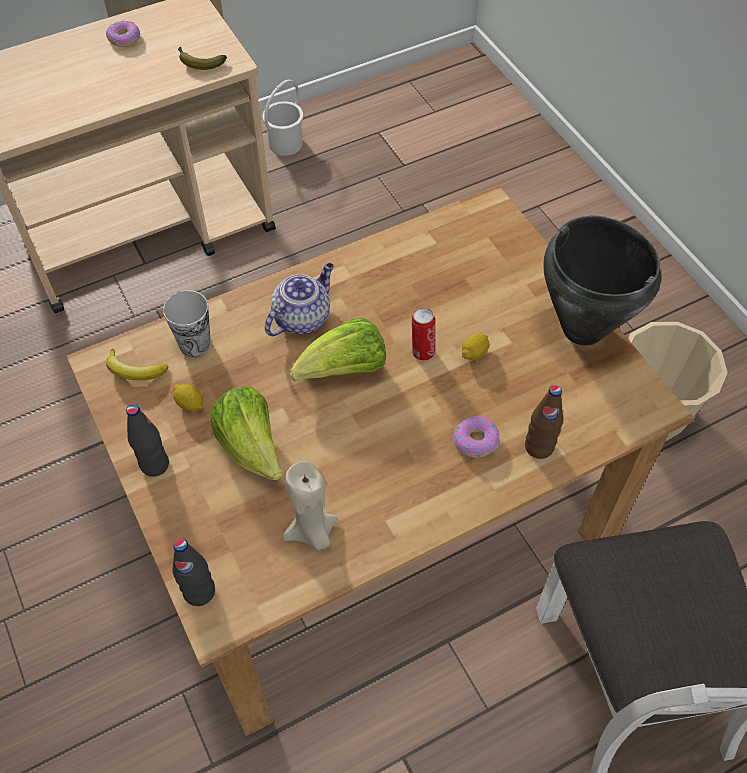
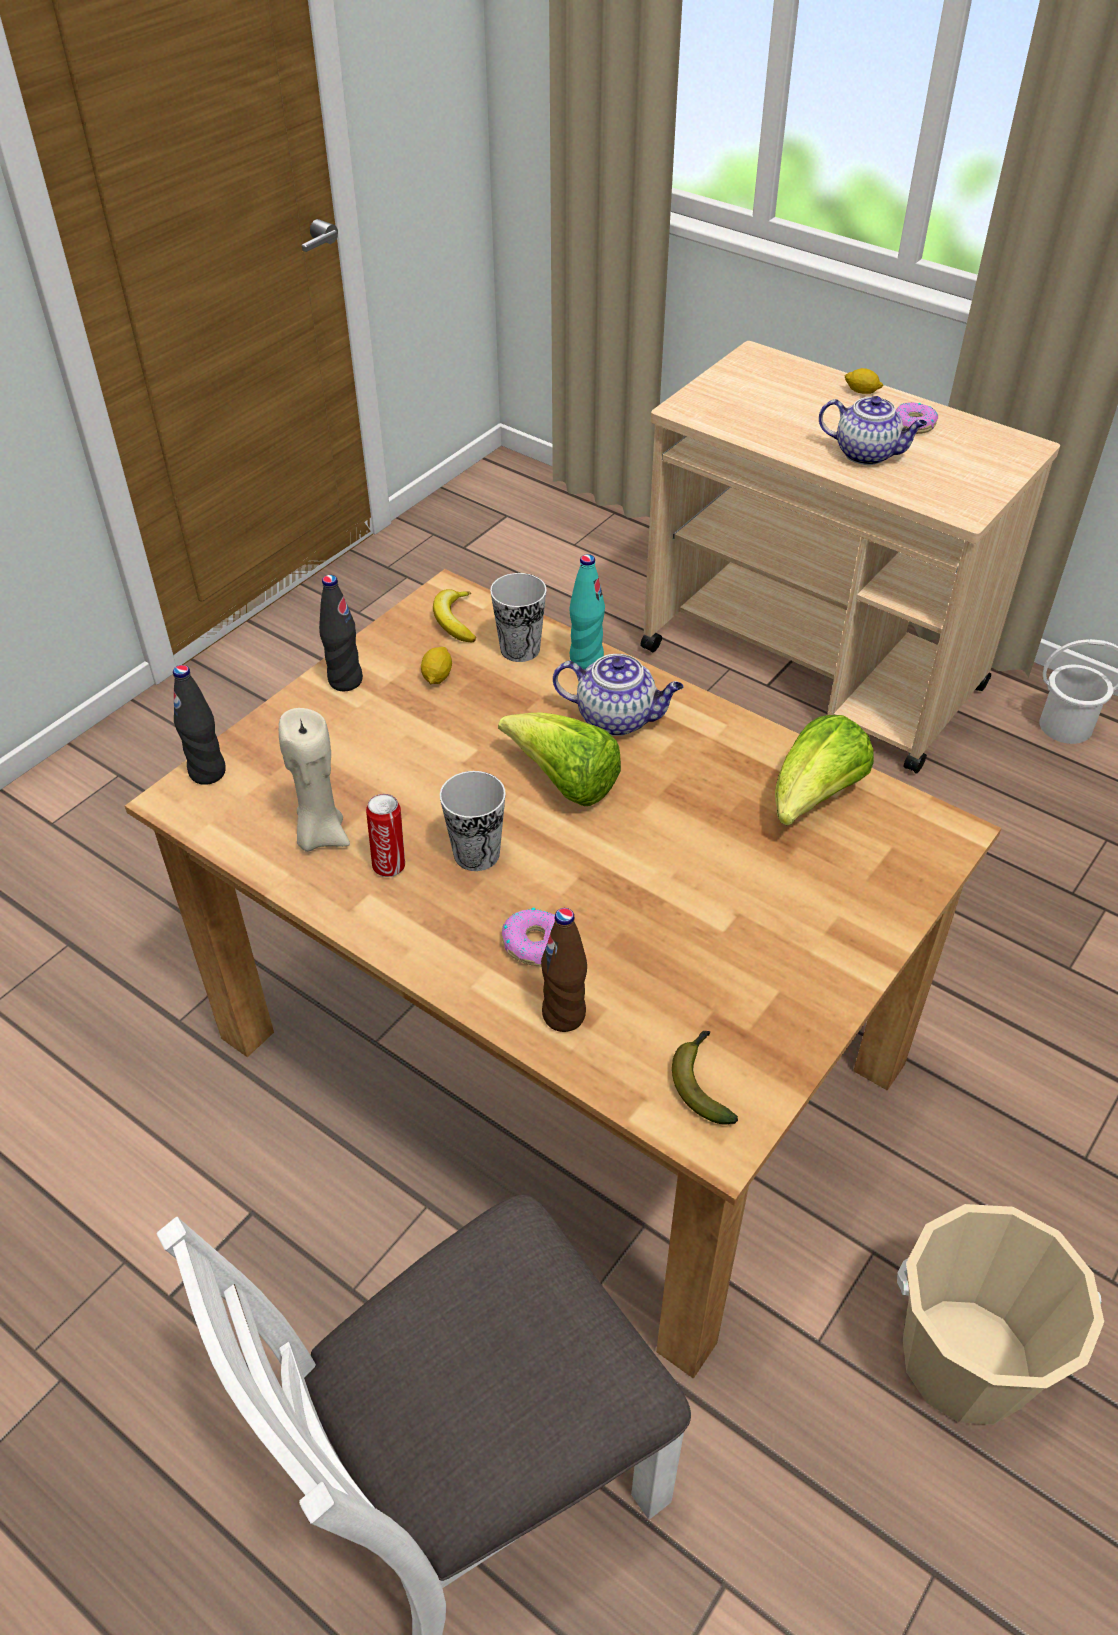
camera: 65 degrees right, 10 degrees down
(136, 74) = (867, 454): none -> teapot
(199, 62) = (935, 488): banana -> banana (702, 1082)
(233, 311) = (586, 660): none -> turquoise bottle
(251, 446) = (409, 744): lettuce -> lettuce (814, 799)
(382, 444) = (476, 854): none -> cup
(422, 352) = (641, 844): can -> can (390, 865)
(474, 353) = (676, 897): lemon -> lemon (862, 391)
(582, 328) = (807, 1005): black cooking pot -> none

